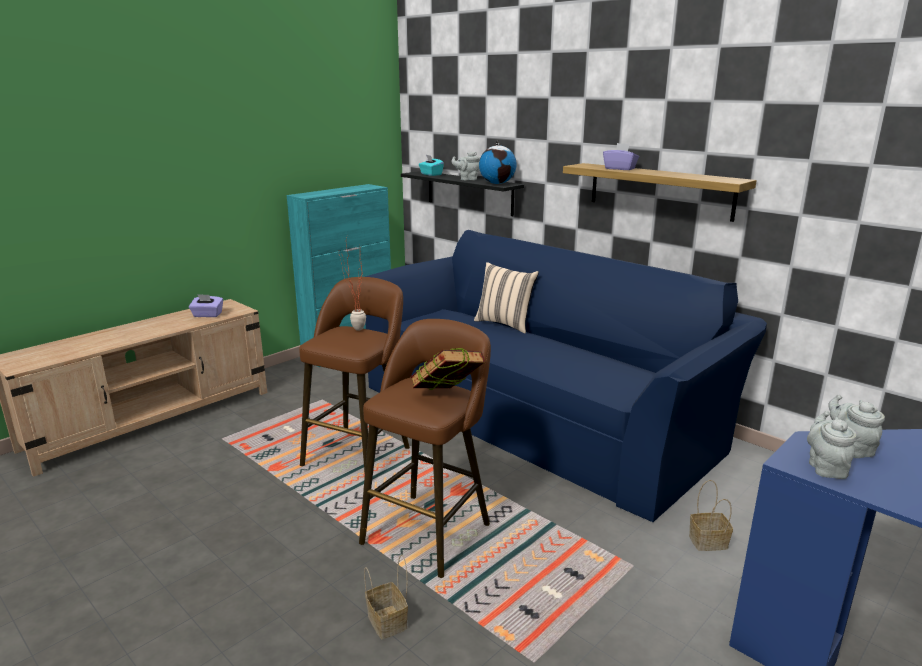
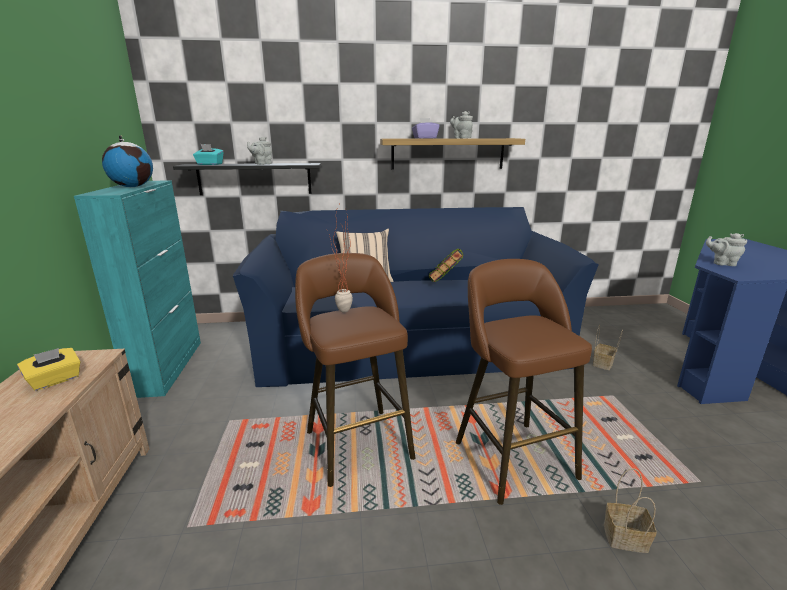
camera: 50 degrees left, 0 degrees up
(207, 315) = (55, 380): purple tissue box -> yellow tissue box
(447, 398) = (550, 324): book -> book (445, 283)
(497, 183) = (301, 163): globe -> globe (132, 187)
(825, 467) = (746, 273): grey teapot -> grey teapot (461, 138)

